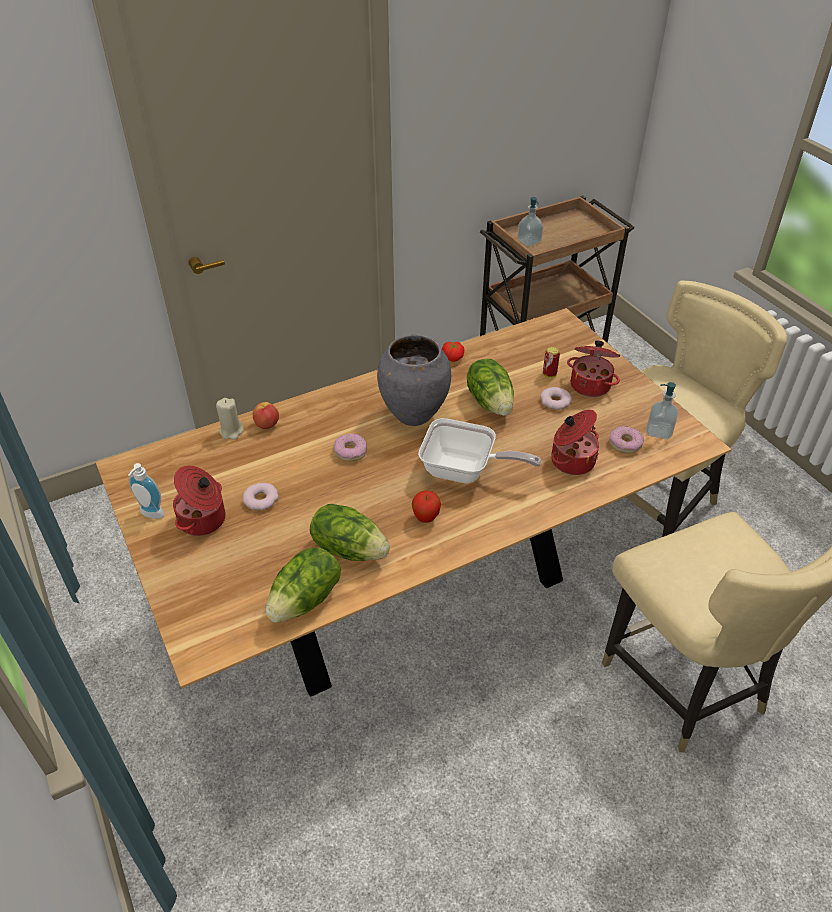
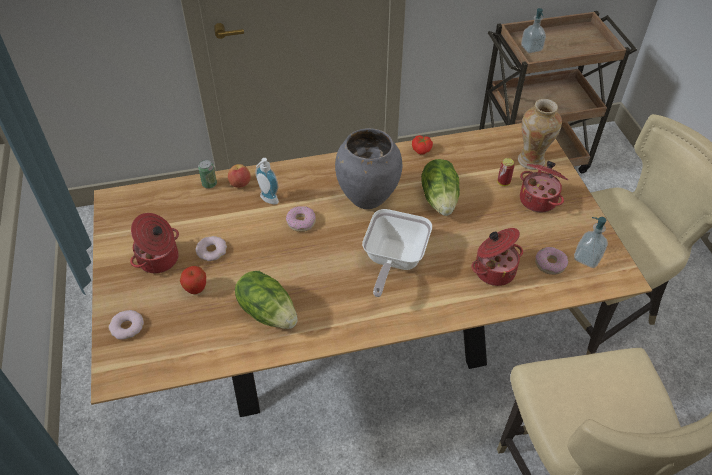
camera: 15 degrees right, 5 degrees up
(150, 515) = (119, 246): soap dispenser -> soap dispenser (267, 200)
(231, 431) = (209, 184): beige candle -> can
(306, 600) = (216, 351): lettuce -> none
(426, 518) = (343, 298): apple -> apple (196, 289)
(465, 471) = (393, 261): frying pan -> frying pan turned 75 degrees clockwise
(555, 401) = (499, 209): donut -> donut (127, 327)
(570, 349) = (532, 161): none -> vase

